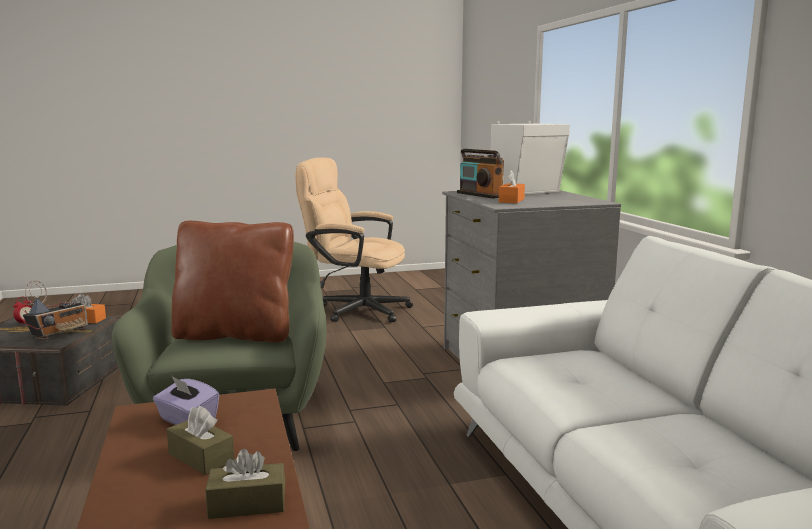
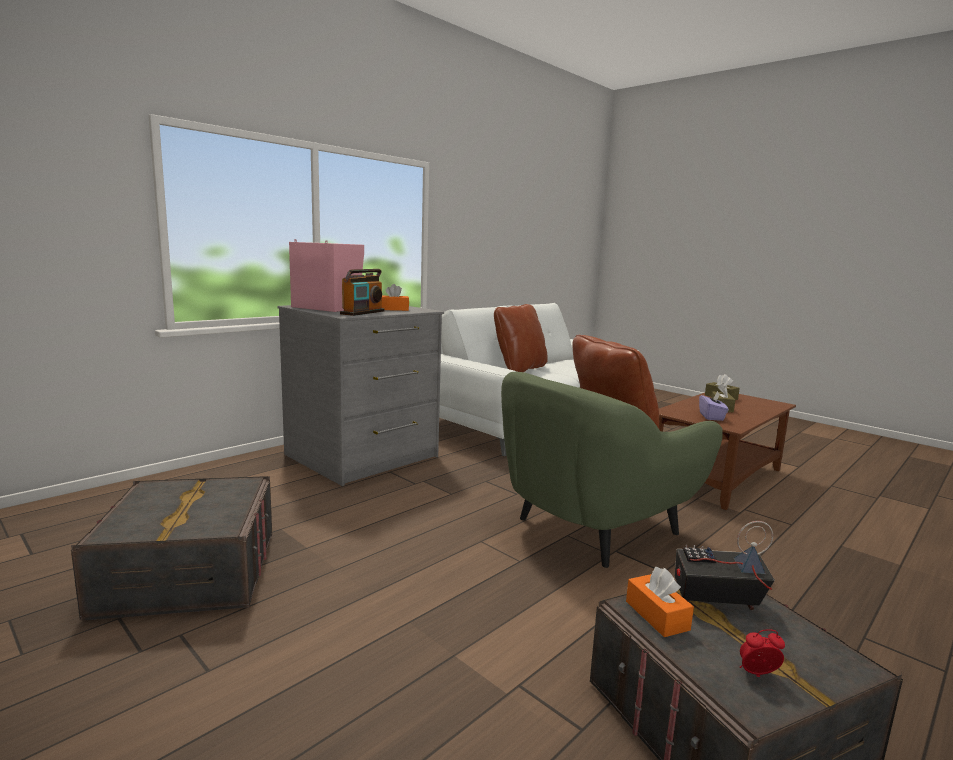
camera: 120 degrees left, 0 degrees up
(355, 309) = (189, 573): beige office chair -> grey storage box
(527, 192) = (326, 307): white speaker -> pink speaker
(642, 386) = (519, 369): none -> brown pillow

